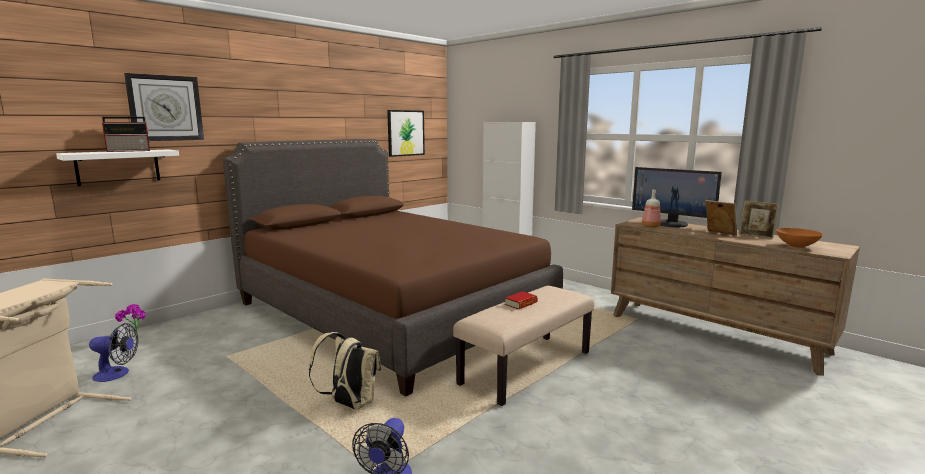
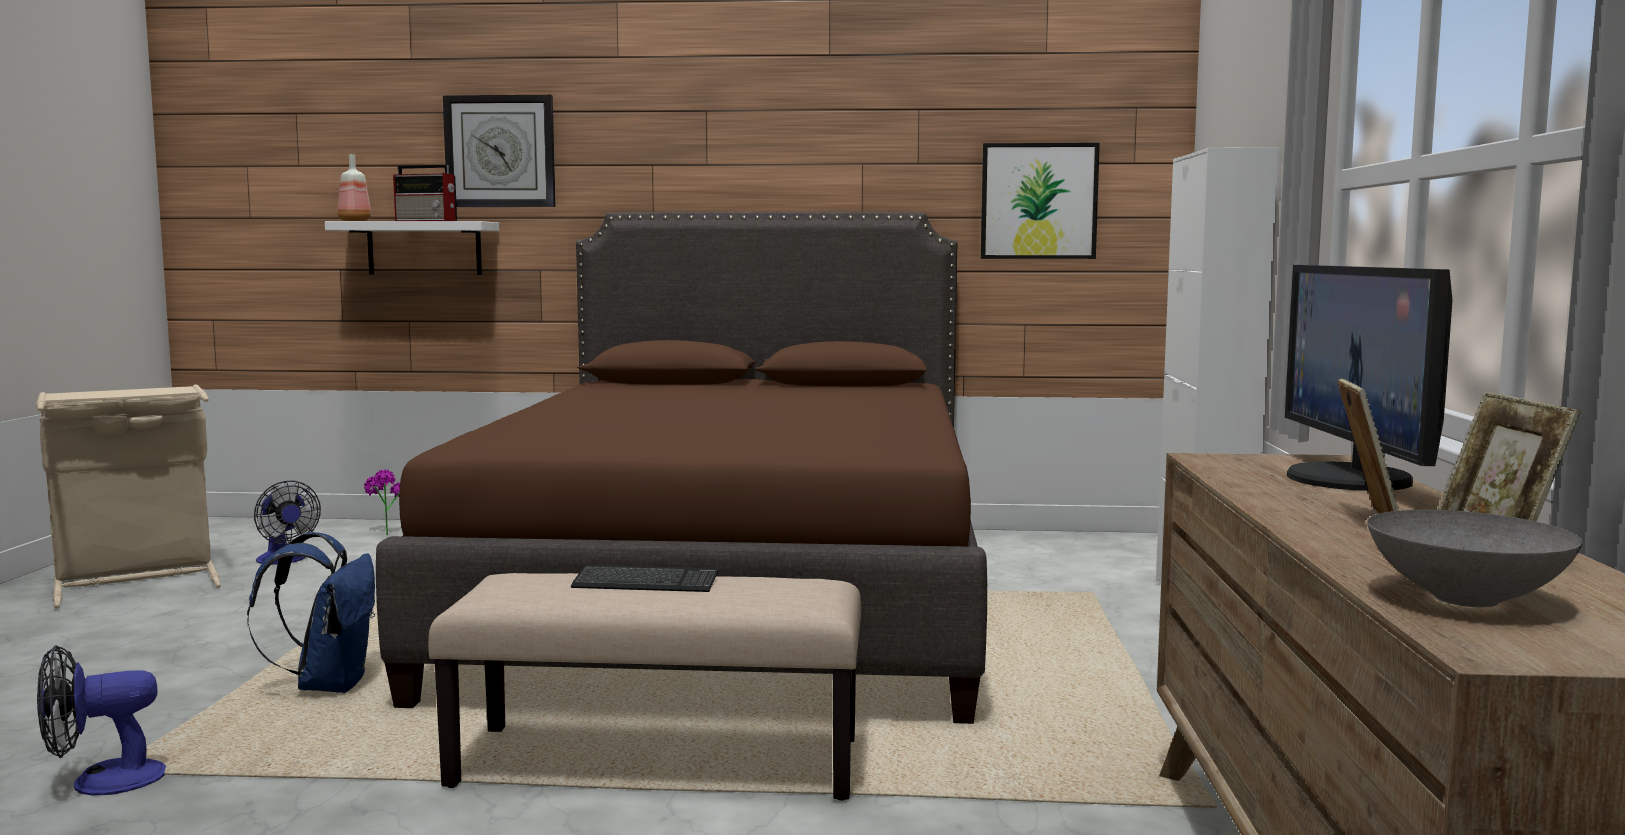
camera: 50 degrees right, 5 degrees down
(349, 404) = (329, 685): beige backpack -> blue backpack
(521, 303) = (645, 583): book -> keyboard
(651, 226) = (1238, 471): bottle -> bottle (354, 221)
(797, 246) = (1469, 599): orange bowl -> grey bowl

